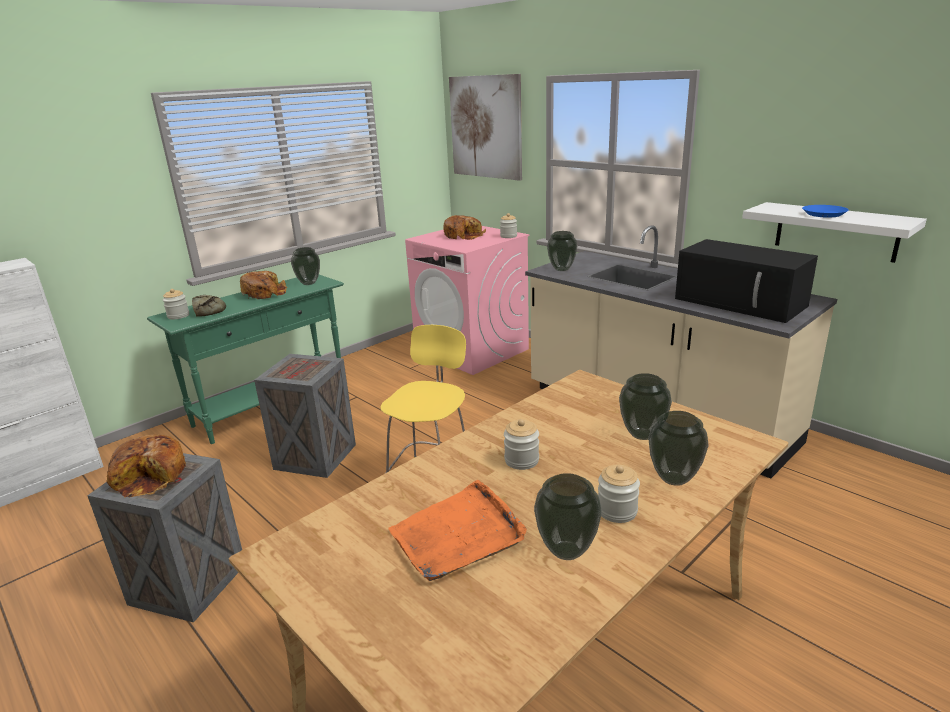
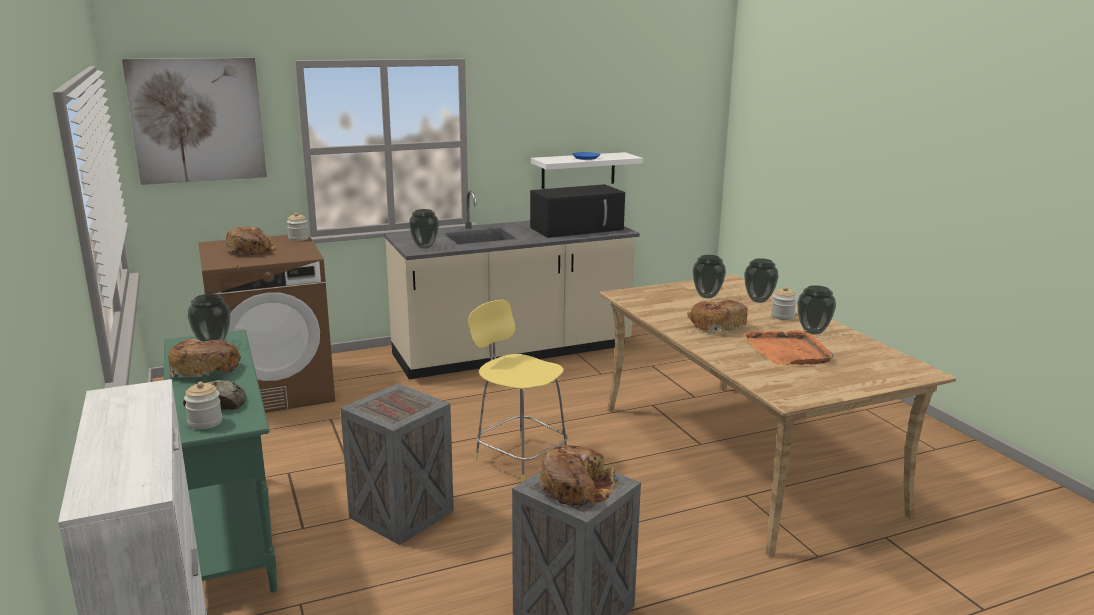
camera: 70 degrees left, 5 degrees down
(472, 350) = (275, 390): pink washing machine -> brown washing machine
(521, 460) = (716, 325): jar -> bread

